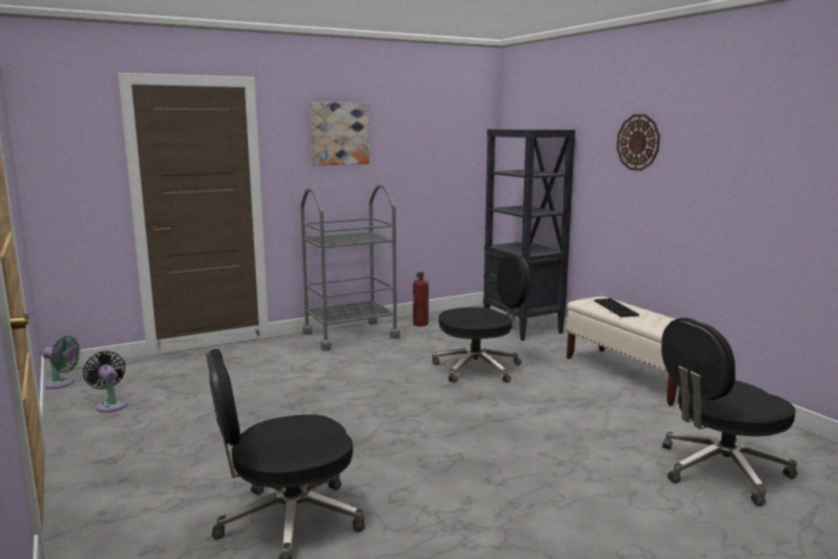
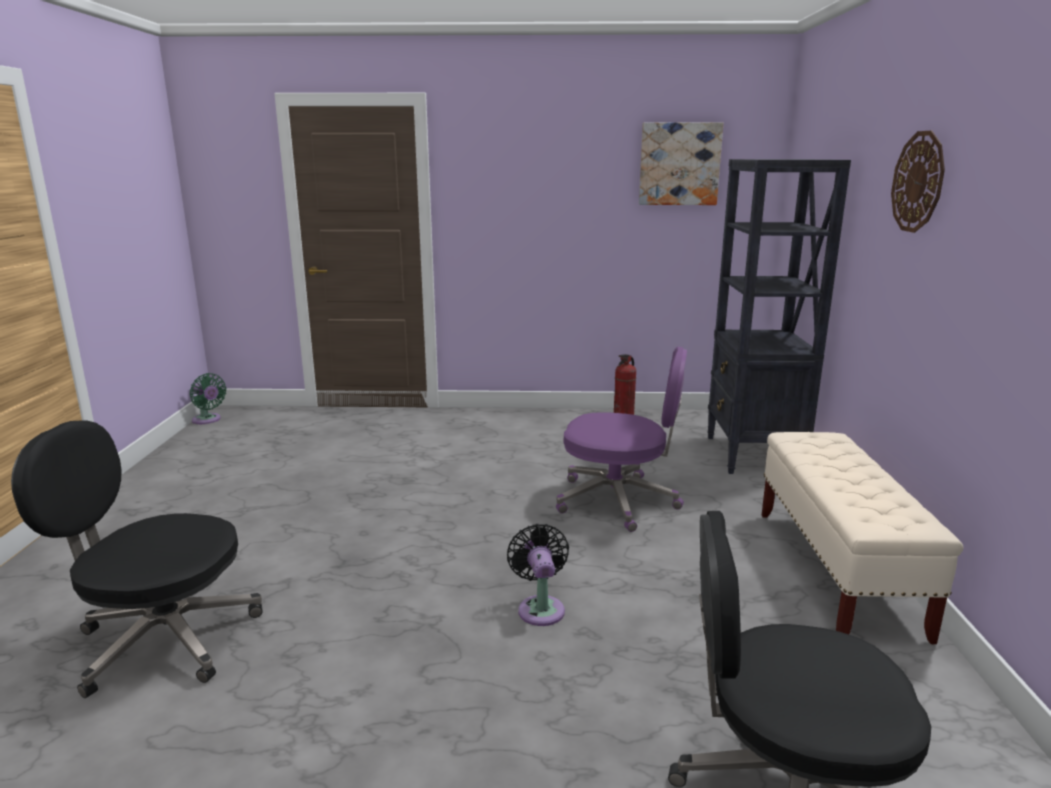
camera: 30 degrees right, 5 degrees up
(111, 404) = (212, 451): black fan -> black fan (540, 608)
(339, 134) = (534, 164): picture -> picture (679, 164)
(350, 335) = (523, 422): grey cart -> none
(479, 368) = (619, 501): black office chair -> purple office chair
(616, 308) = (828, 458): keyboard -> none

